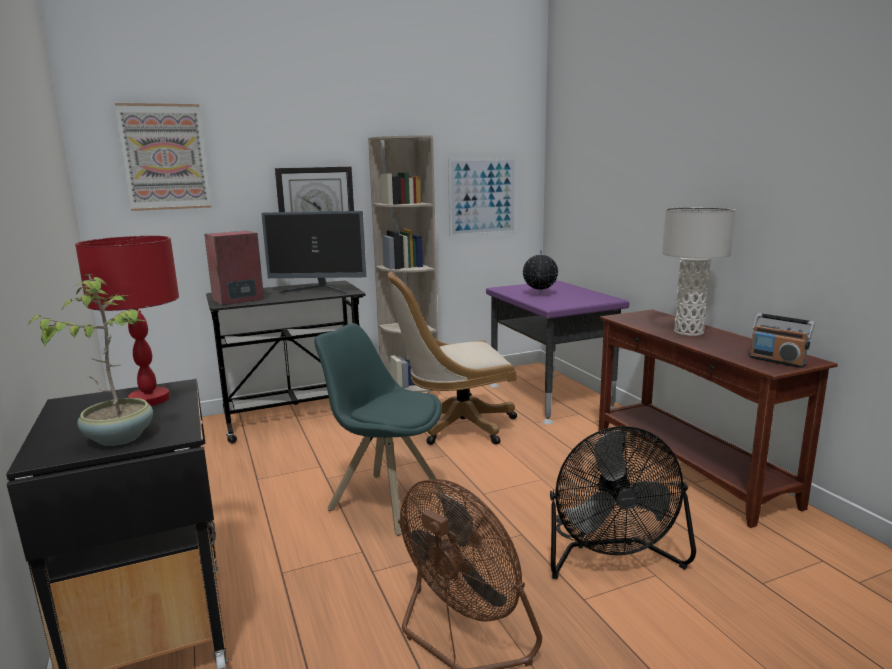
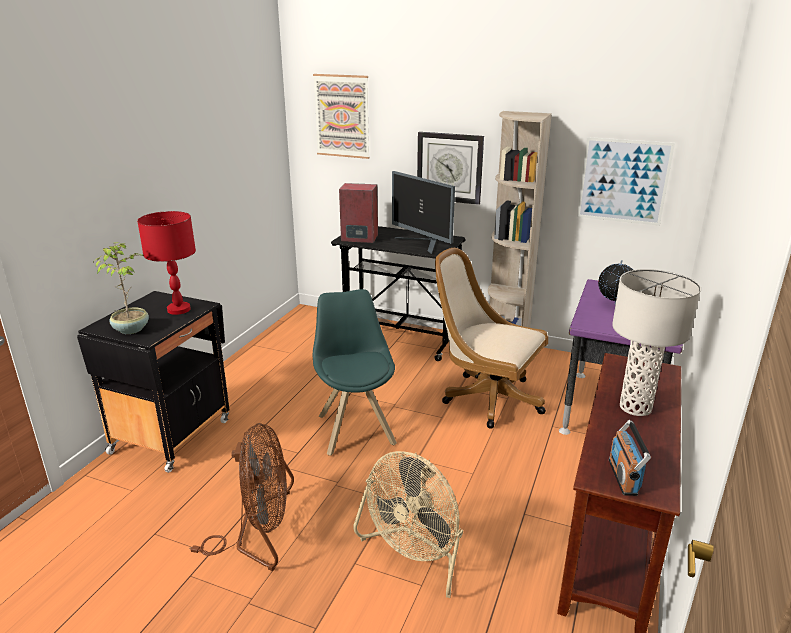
camera: 45 degrees right, 10 degrees up
(605, 556) = (414, 551): black fan -> beige fan

